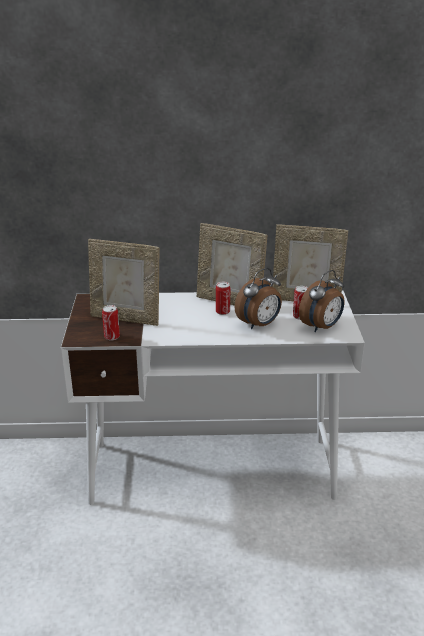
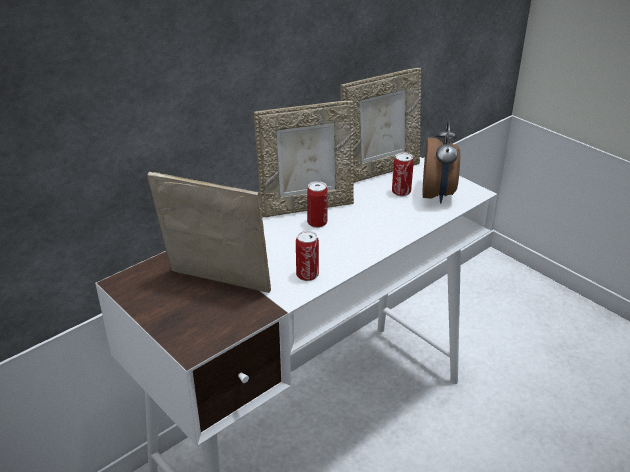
camera: 40 degrees left, 5 degrees up
(112, 337) = (235, 319): can -> can (307, 275)
(126, 318) = (216, 285): picture frame -> picture frame turned 135 degrees counterclockwise
(259, 324) = (377, 220): alarm clock -> none

